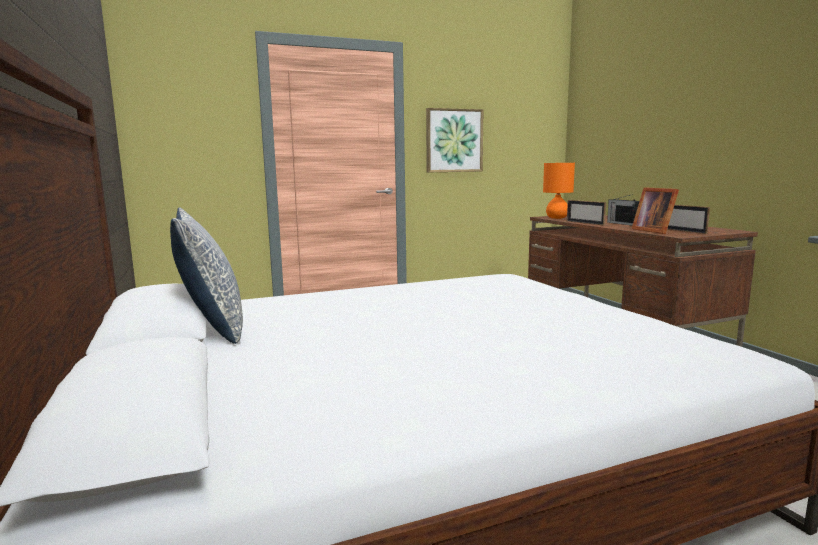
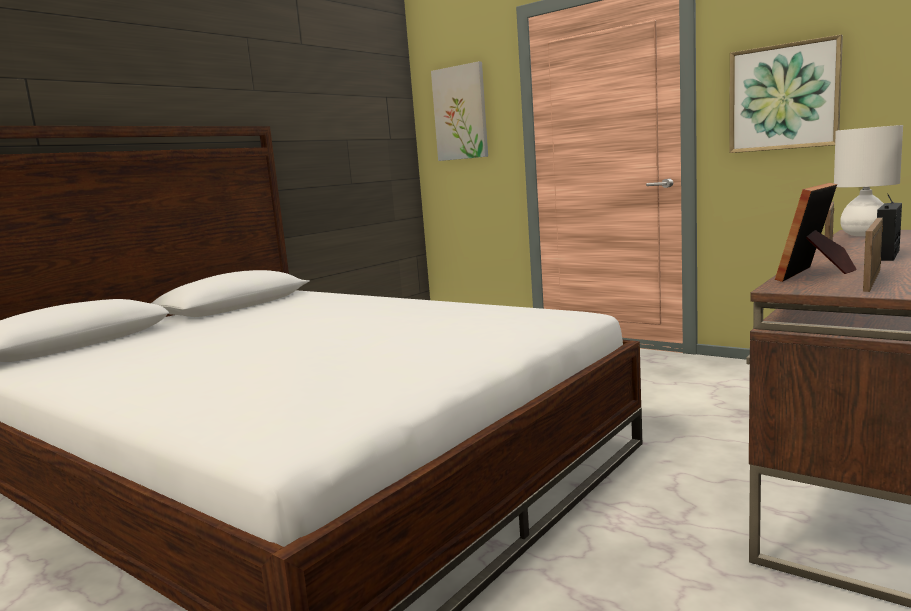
camera: 60 degrees right, 0 degrees up
(186, 117) = (460, 113): none -> picture
(212, 327) = (256, 307): pillow -> none
(556, 218) = (863, 234): orange table lamp -> white table lamp

